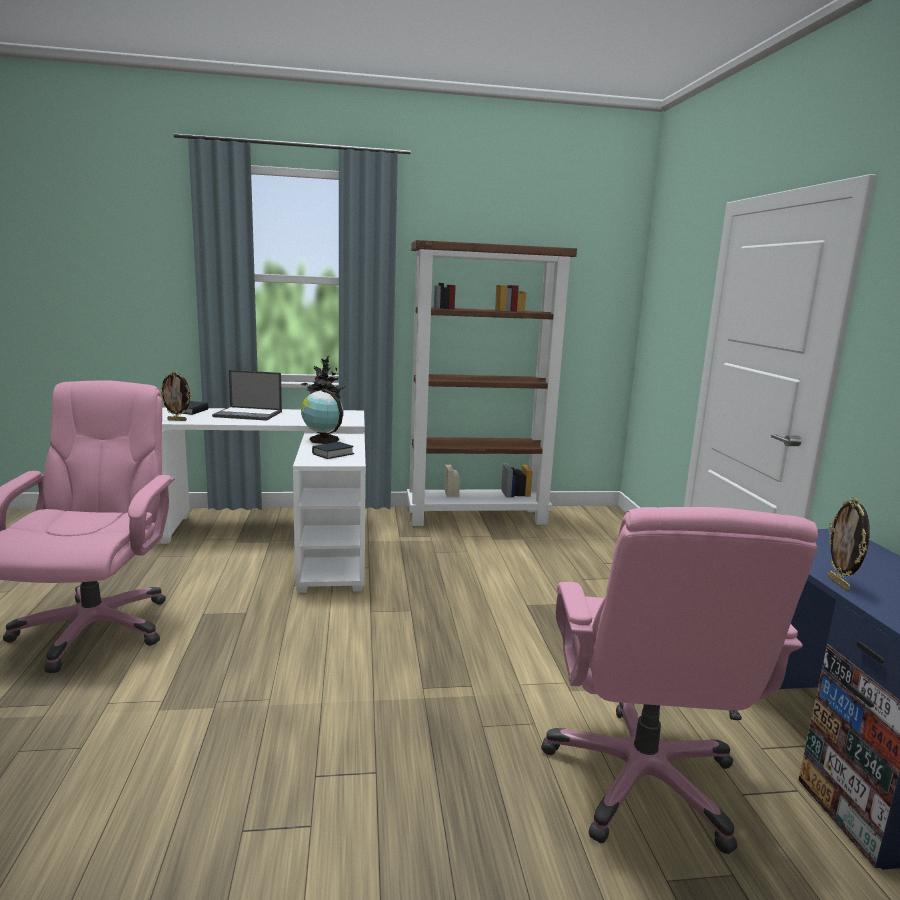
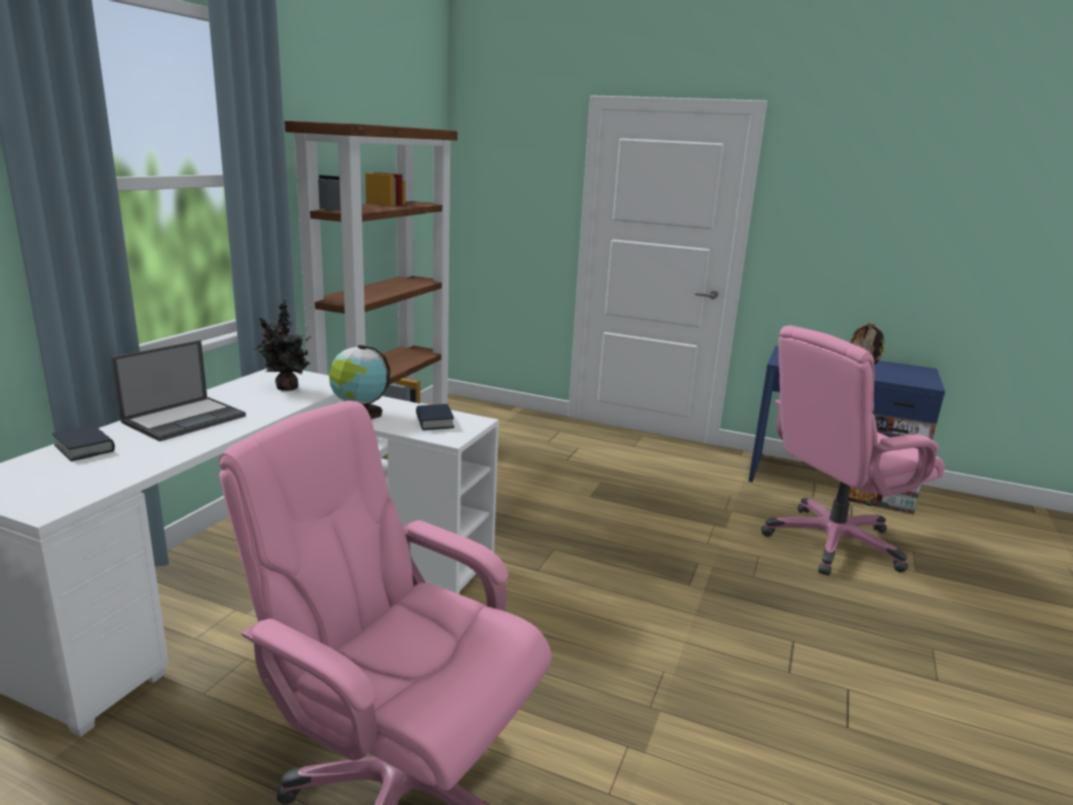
camera: 60 degrees left, 5 degrees up
(177, 420) = (137, 466): picture frame -> none
(642, 780) = (832, 543): pink office chair -> pink office chair turned 120 degrees clockwise

